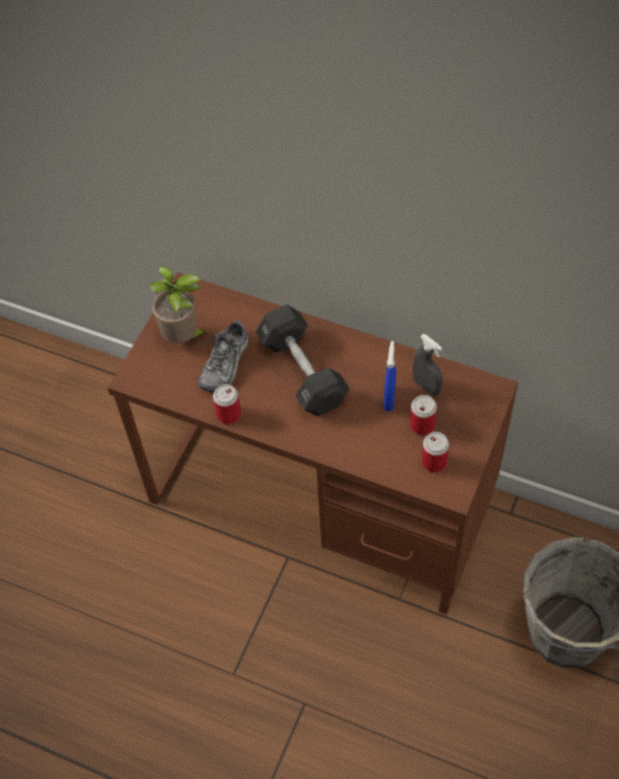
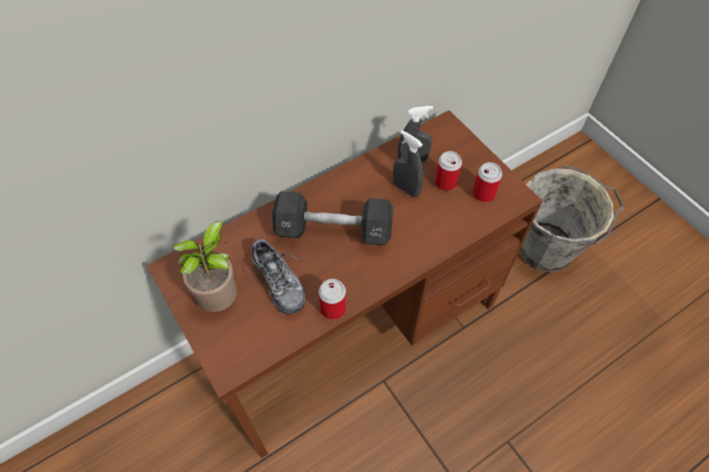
camera: 60 degrees left, 0 degrees up
(389, 399) = (406, 189): blue spray bottle -> grey spray bottle

